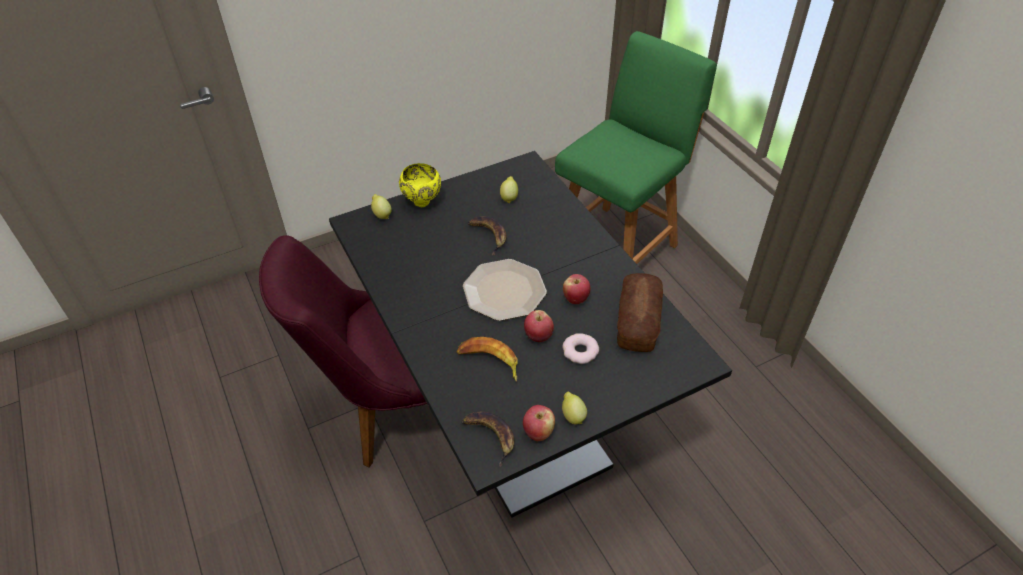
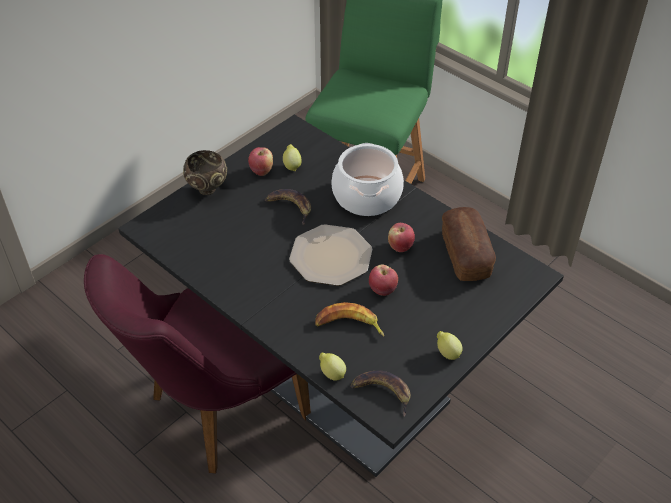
camera: 20 degrees left, 0 degrees up
(381, 215) = (172, 212): lemon -> lemon (331, 374)
(423, 202) = (208, 189): yellow bowl -> brown bowl
(538, 432) = (424, 376): apple -> apple (261, 171)
(566, 242) = (366, 196): none -> cooking pot
(580, 351) = (427, 294): donut -> none

